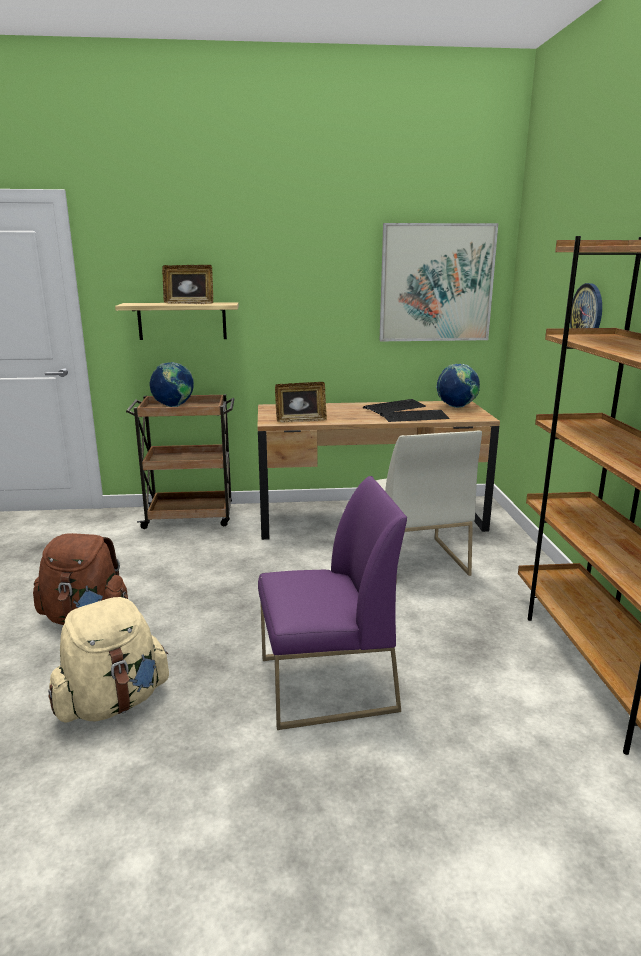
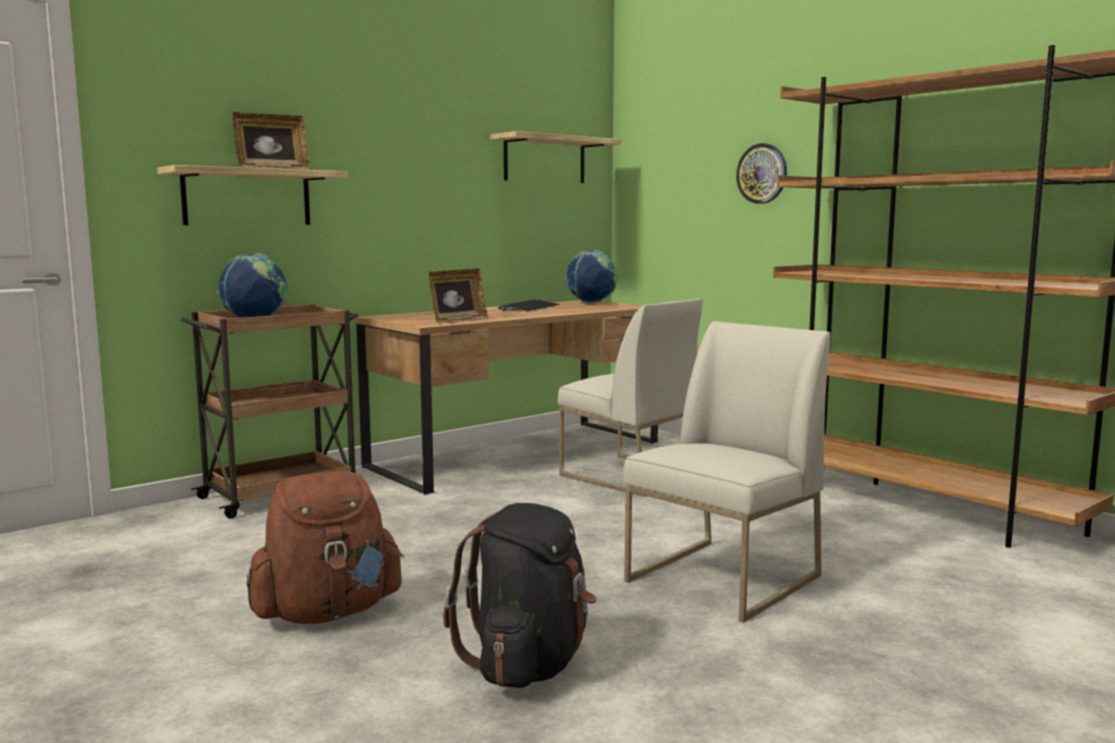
camera: 35 degrees left, 10 degrees down
(113, 703) = (528, 664): beige backpack -> black backpack
(326, 685) = (724, 579): purple chair -> white chair
(414, 417) = (573, 310): keyboard -> none
(436, 283) = (544, 160): picture -> shelf

